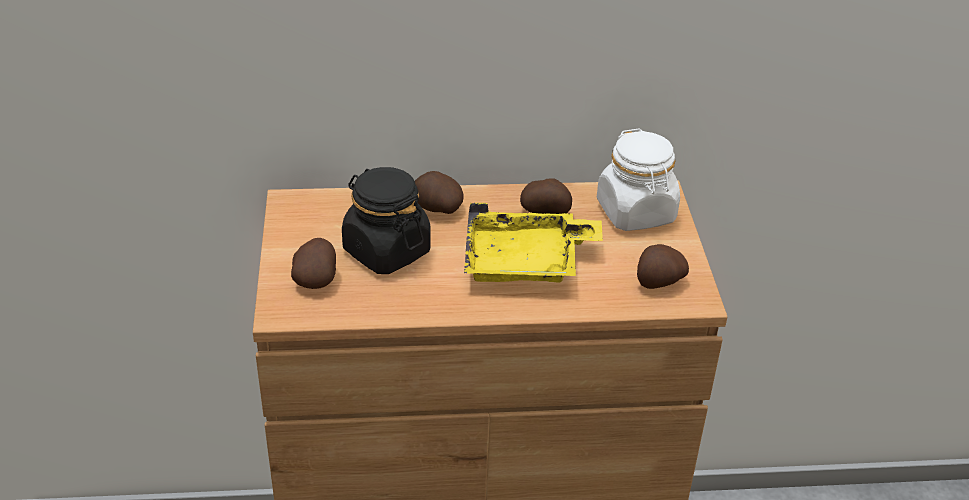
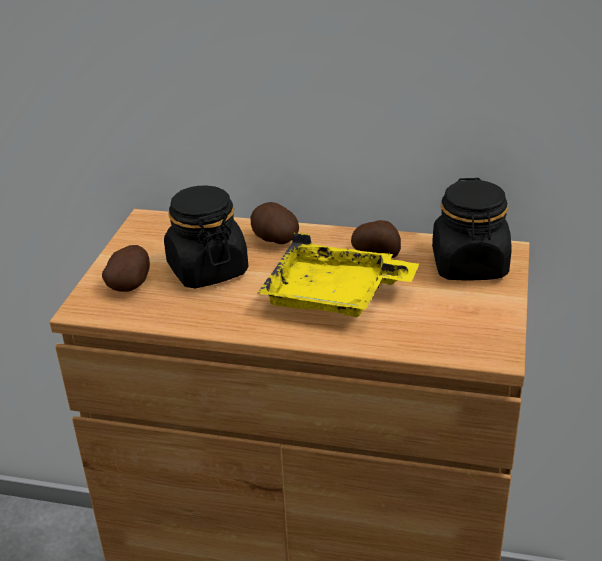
camera: 20 degrees right, 5 degrees down
(636, 212) = (469, 265): white jar -> black jar
(658, 282) = (462, 331): potato -> none

